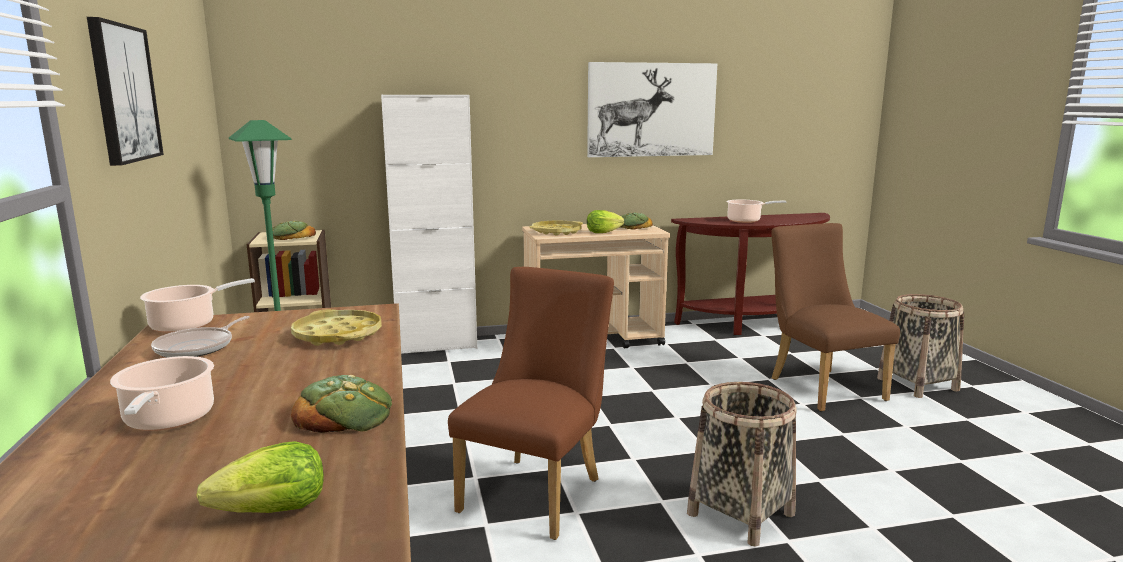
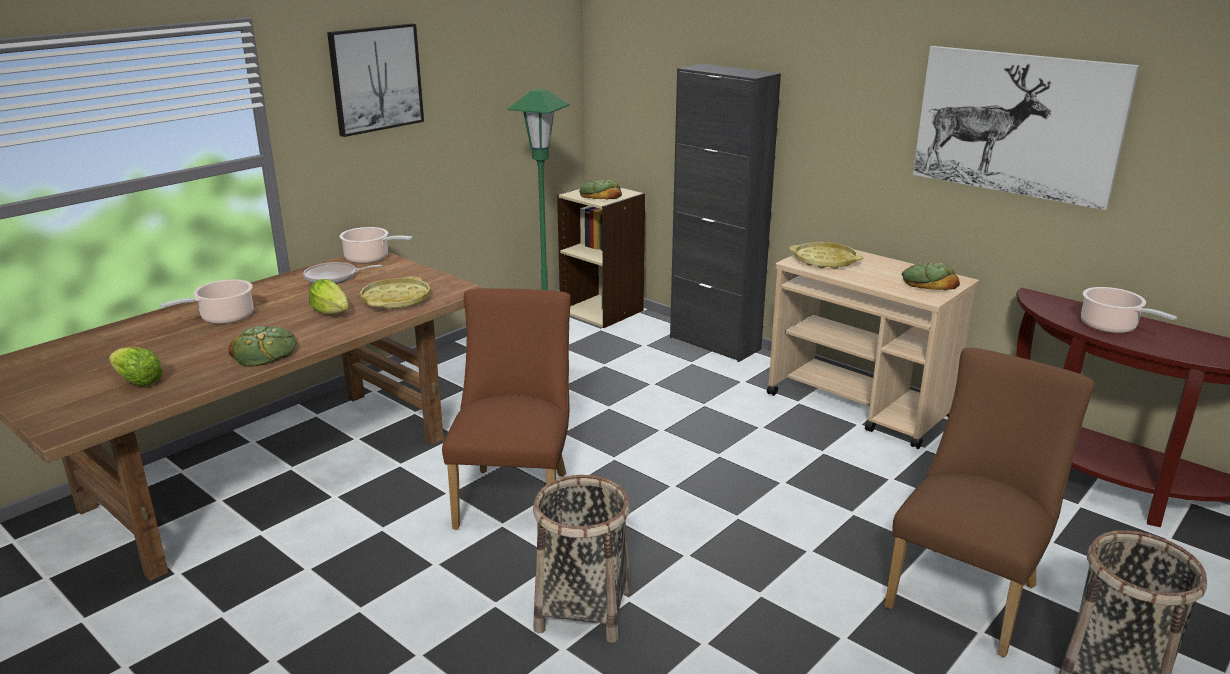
camera: 55 degrees right, 10 degrees up
(436, 345) = (715, 343): white cabinet -> black cabinet
(537, 490) = (516, 495): brown chair -> brown chair turned 75 degrees counterclockwise
(602, 232) = (866, 278): lettuce -> lettuce (331, 312)

